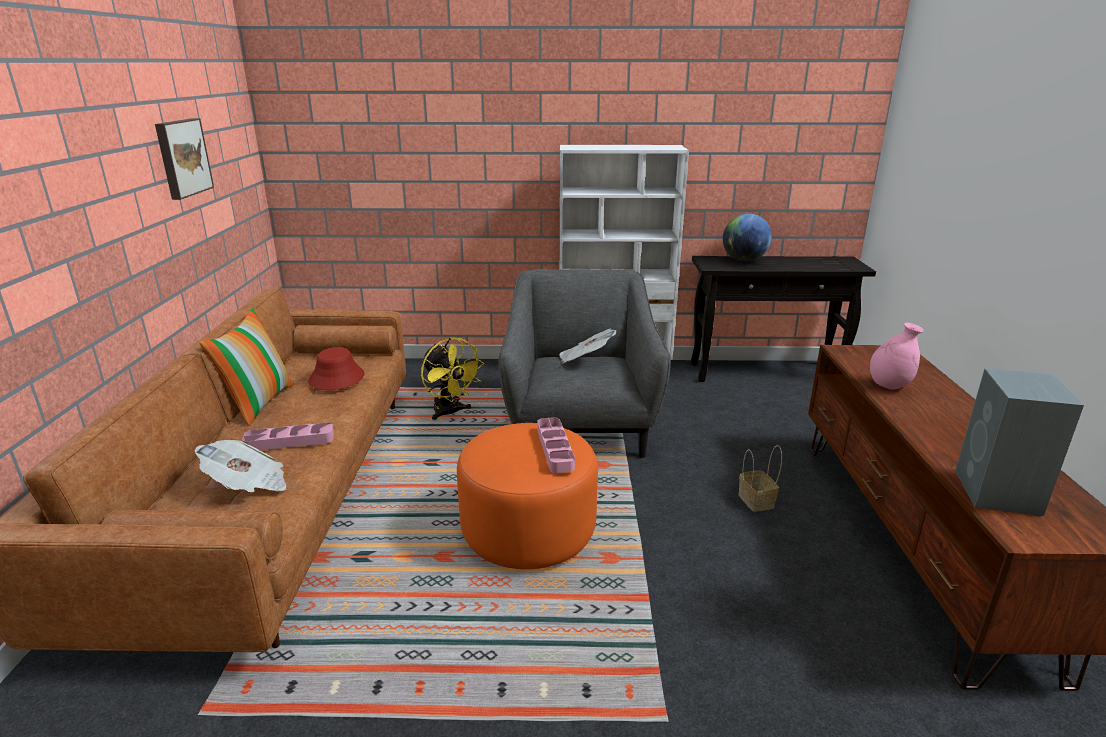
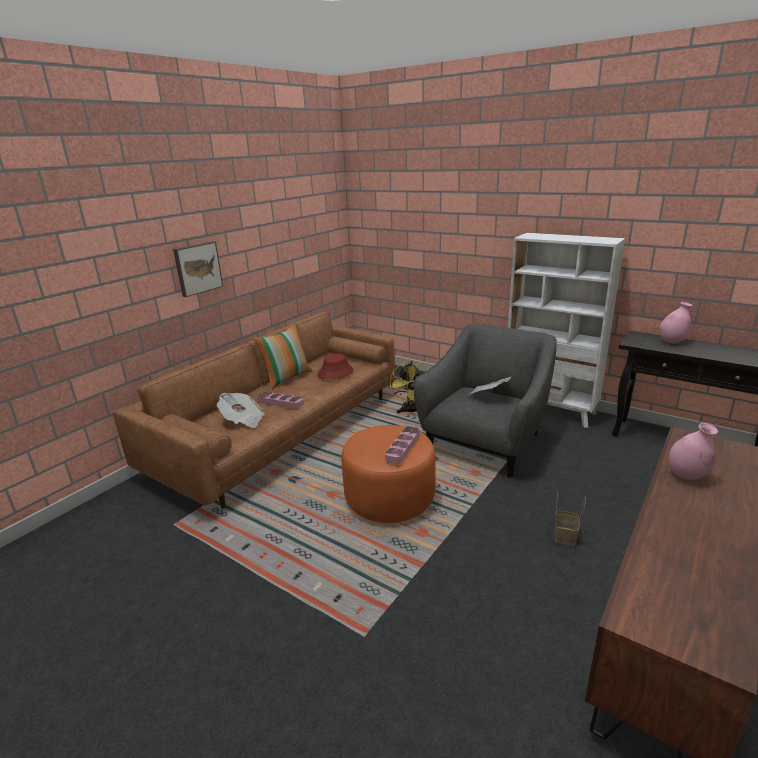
camera: 35 degrees right, 0 degrees up
(182, 157) = (282, 232): picture -> picture (197, 268)
(744, 260) = (671, 342): globe -> pink vase
(997, 493) = (659, 585): grey speaker -> none

